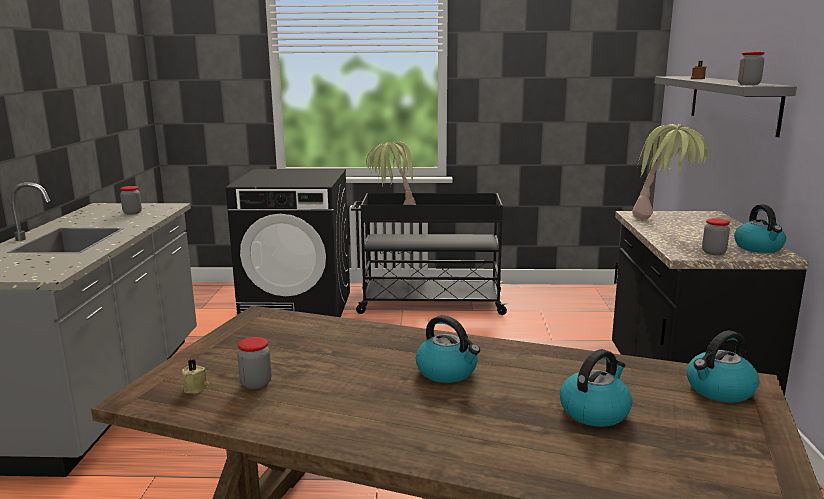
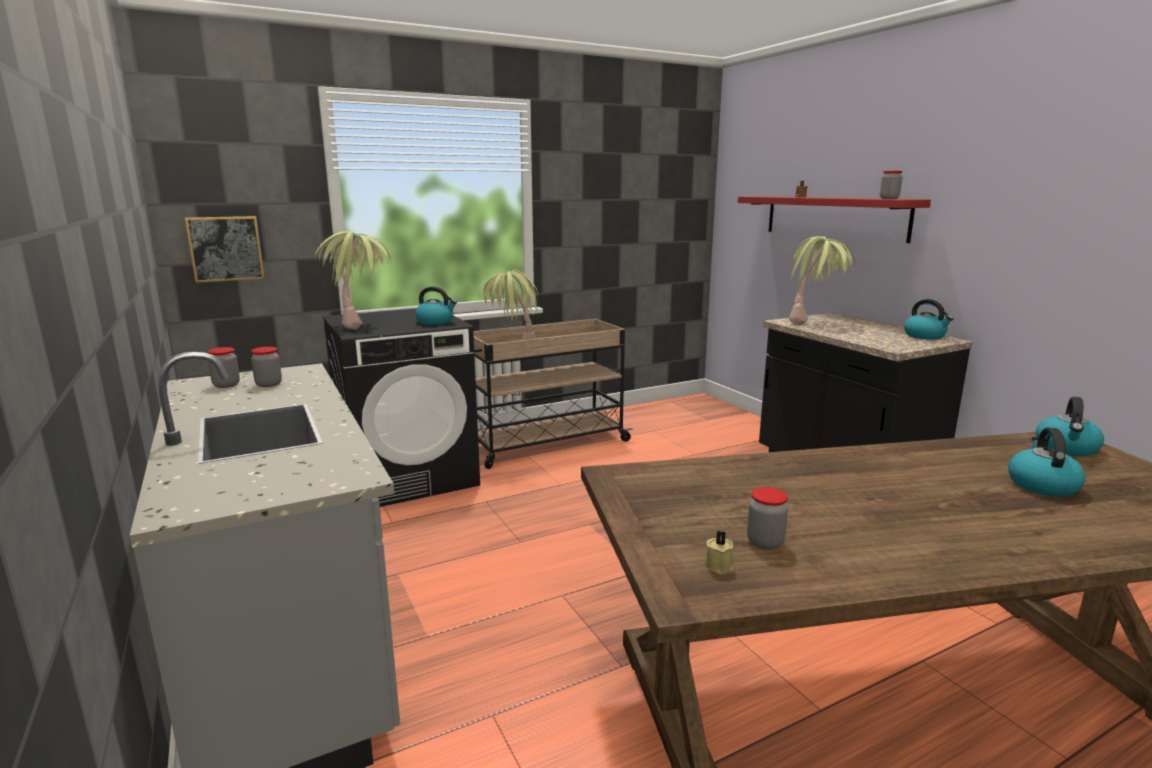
camera: 30 degrees left, 0 degrees up
(197, 113) = (226, 248): none -> picture
(260, 178) = (361, 324): none -> potted plant
(429, 303) = (545, 443): black cart -> beige cart
(447, 372) = (887, 483): kettle -> kettle (436, 322)
(713, 252) = (909, 343): jar -> jar (226, 385)
(732, 102) = (834, 217): grey shelf -> red shelf

